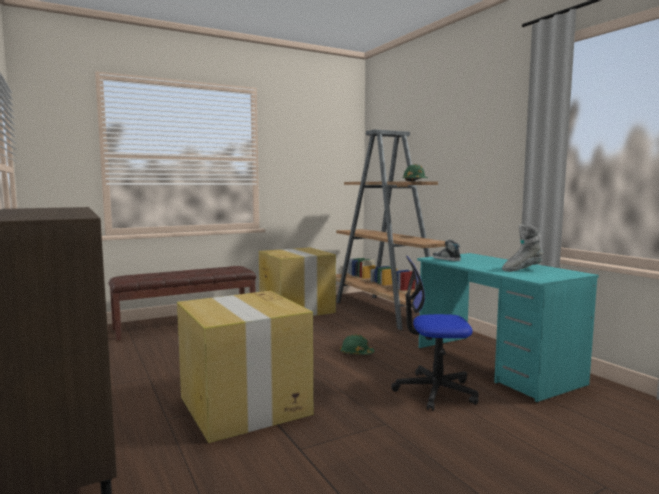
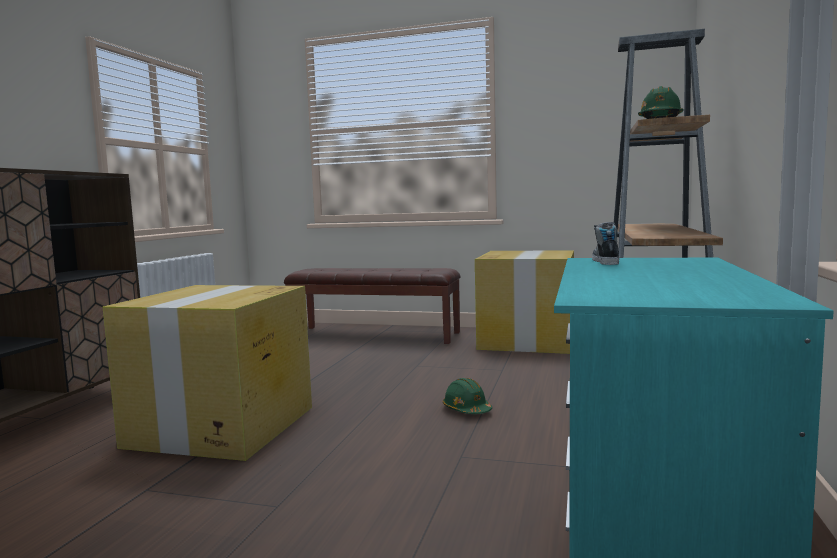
camera: 45 degrees right, 0 degrees up
(435, 391) = (441, 496): office chair -> none
(521, 270) = (658, 284): grey boot -> none

